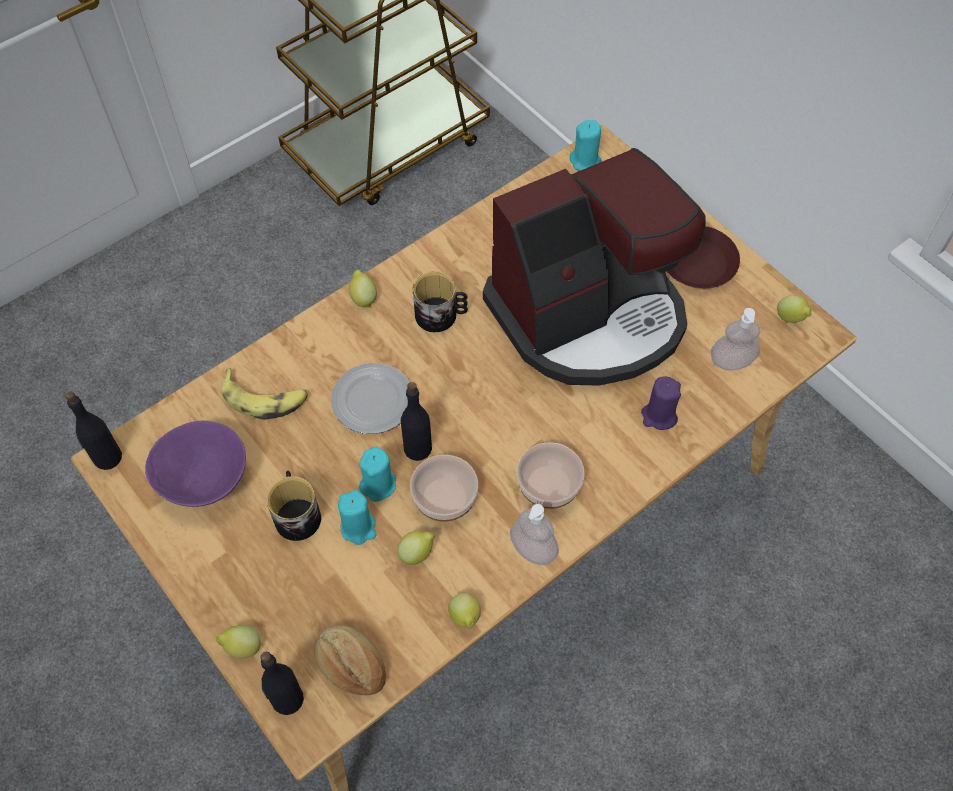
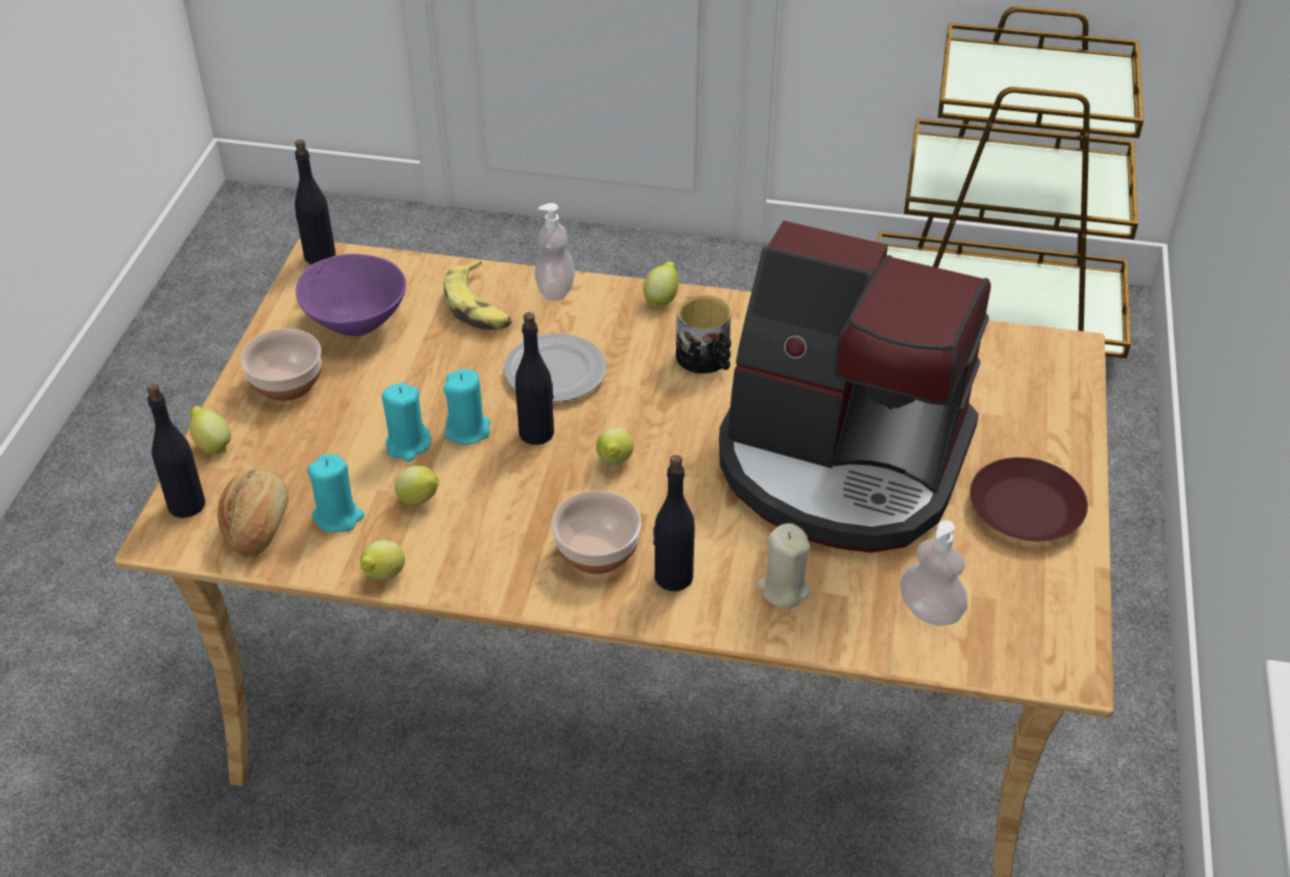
camera: 50 degrees right, 15 degrees down
(297, 514) = (381, 397): mug -> none
(445, 499) = (501, 485): bowl -> bowl (287, 384)
(533, 549) = (511, 582): soap dispenser -> soap dispenser (555, 290)
(585, 161) = (1035, 348): turquoise candle -> turquoise candle (338, 517)
(602, 462) = (673, 577): none -> black bottle
(659, 416) = (783, 589): purple candle -> beige candle
(791, 318) = (1056, 632): lemon -> lemon (614, 462)

